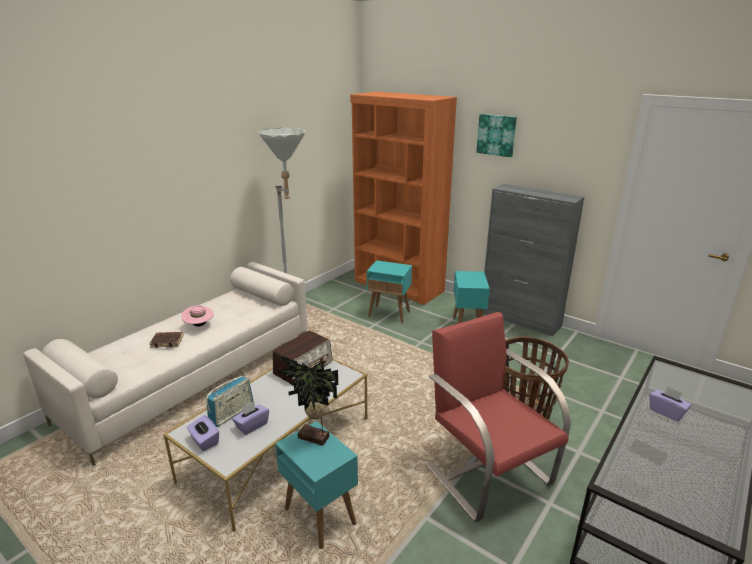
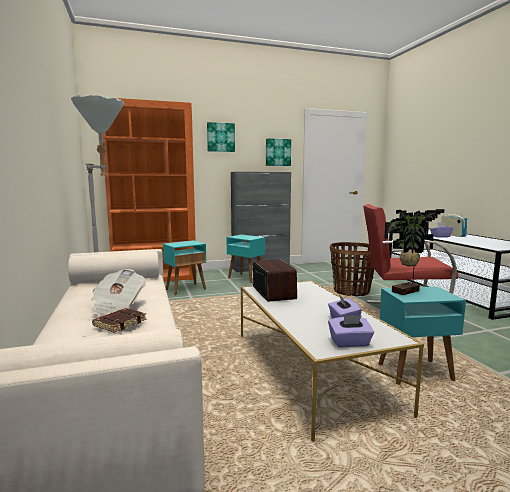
camera: 55 degrees left, 15 degrees down
(199, 325) = (117, 306): pink hat -> newspaper
(231, 413) = (313, 325): radio -> radio (452, 235)
(579, 164) = (278, 152): none -> picture

